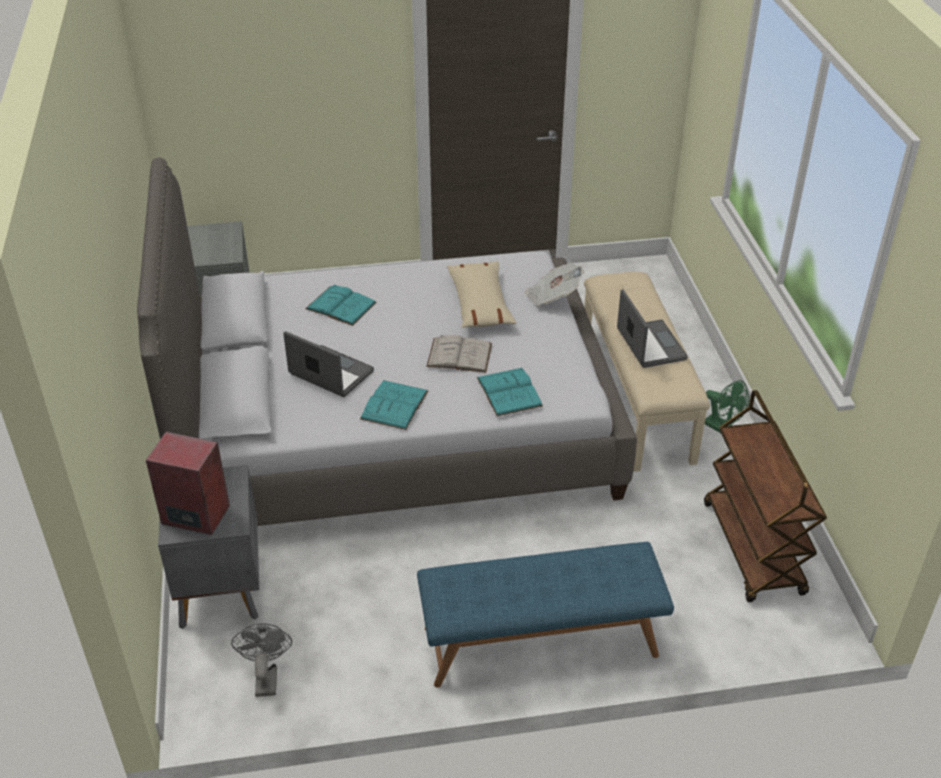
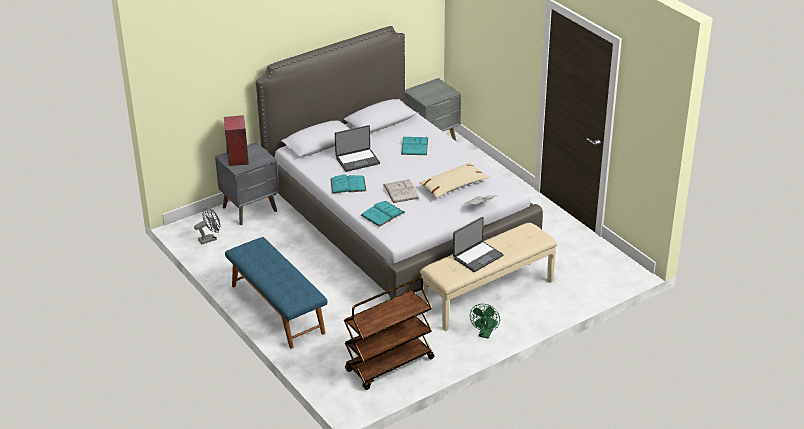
camera: 65 degrees right, 5 degrees down
(330, 374) = (357, 160): laptop -> laptop turned 60 degrees clockwise

